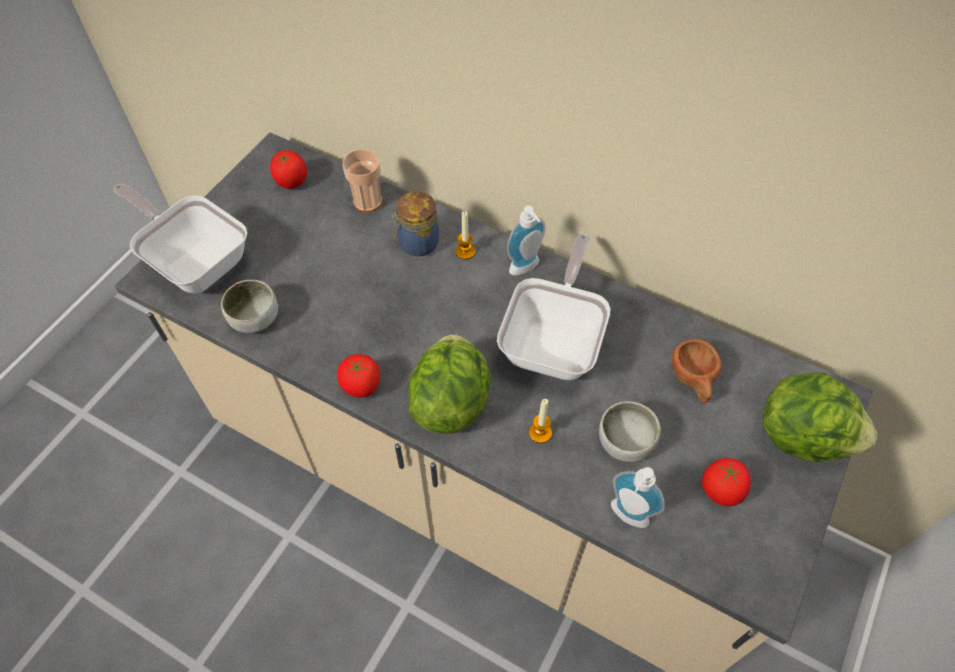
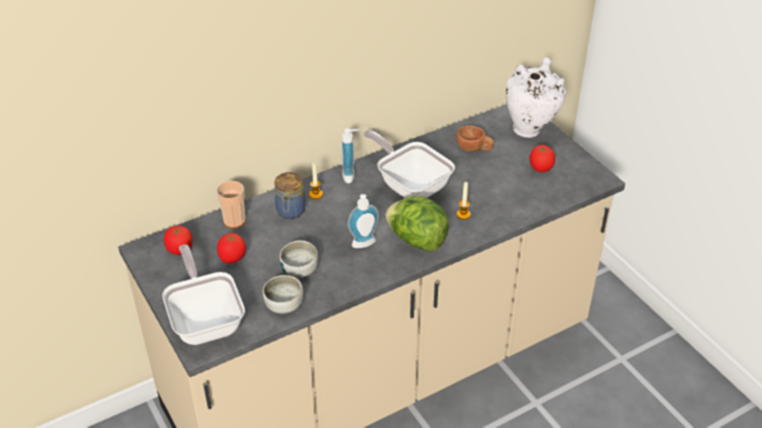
camera: 60 degrees left, 15 degrees down
(195, 260) = (206, 320): frying pan -> frying pan turned 90 degrees clockwise
(361, 386) = (377, 273): tomato -> tomato (232, 258)
(625, 441) = (491, 187): bowl -> bowl (299, 269)
(626, 517) = (533, 205): soap dispenser -> soap dispenser (365, 245)
(802, 435) = (530, 130): lettuce -> white vase

